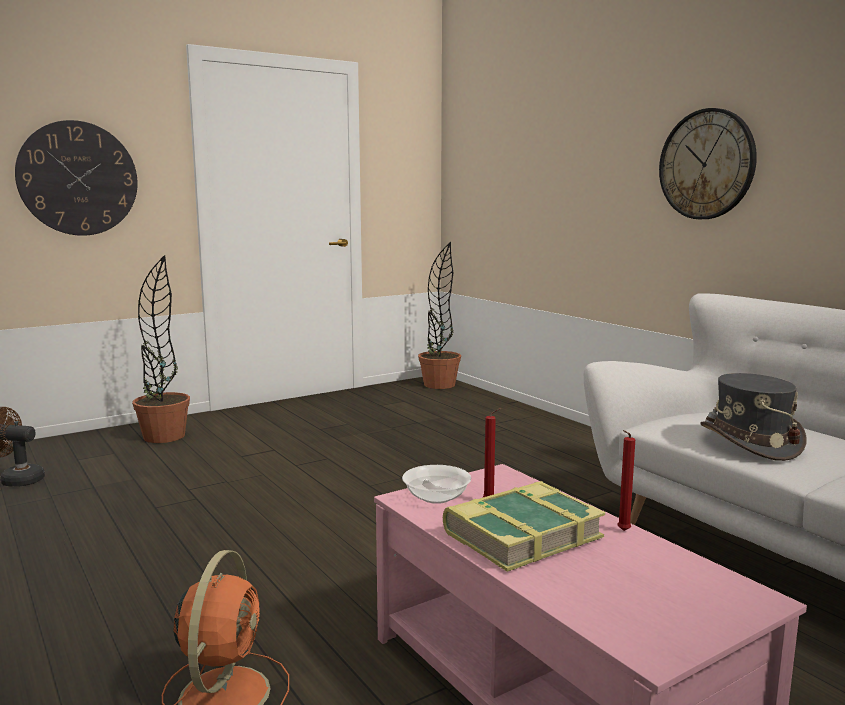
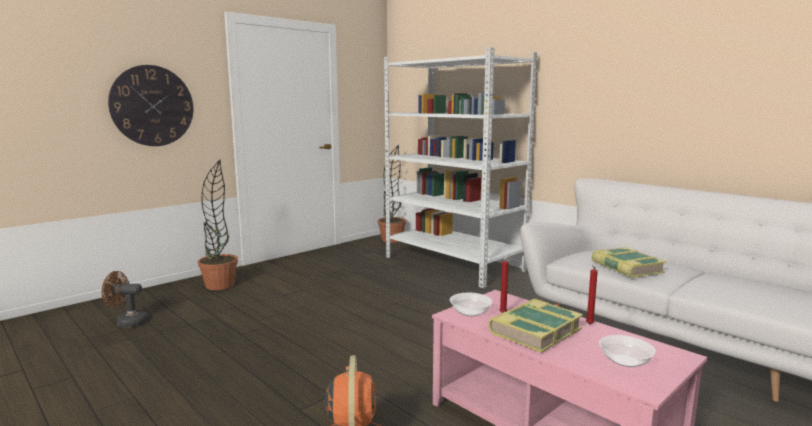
camera: 10 degrees left, 0 degrees up
(515, 424) = (453, 264): none -> white bookcase
(647, 599) = (625, 361): none -> bowl
(706, 164) = (576, 98): wall clock -> none
(750, 442) = (626, 268): grey hat -> book

